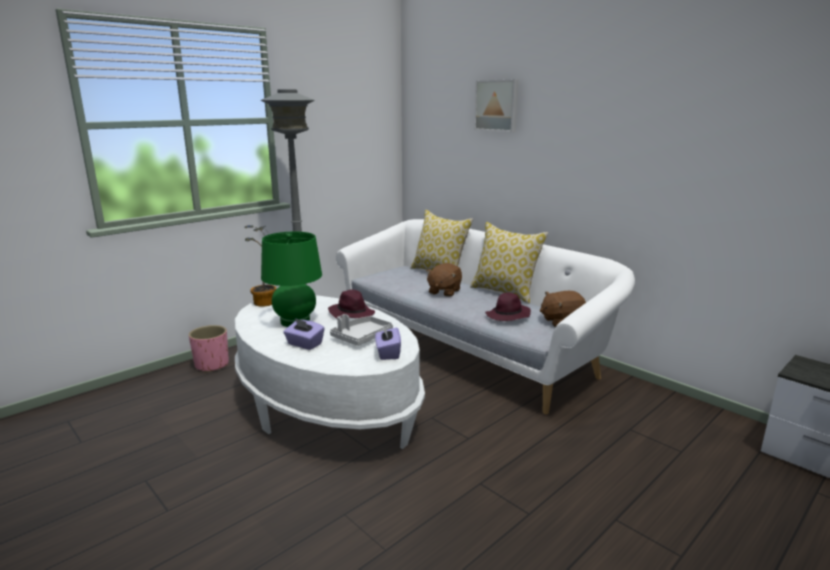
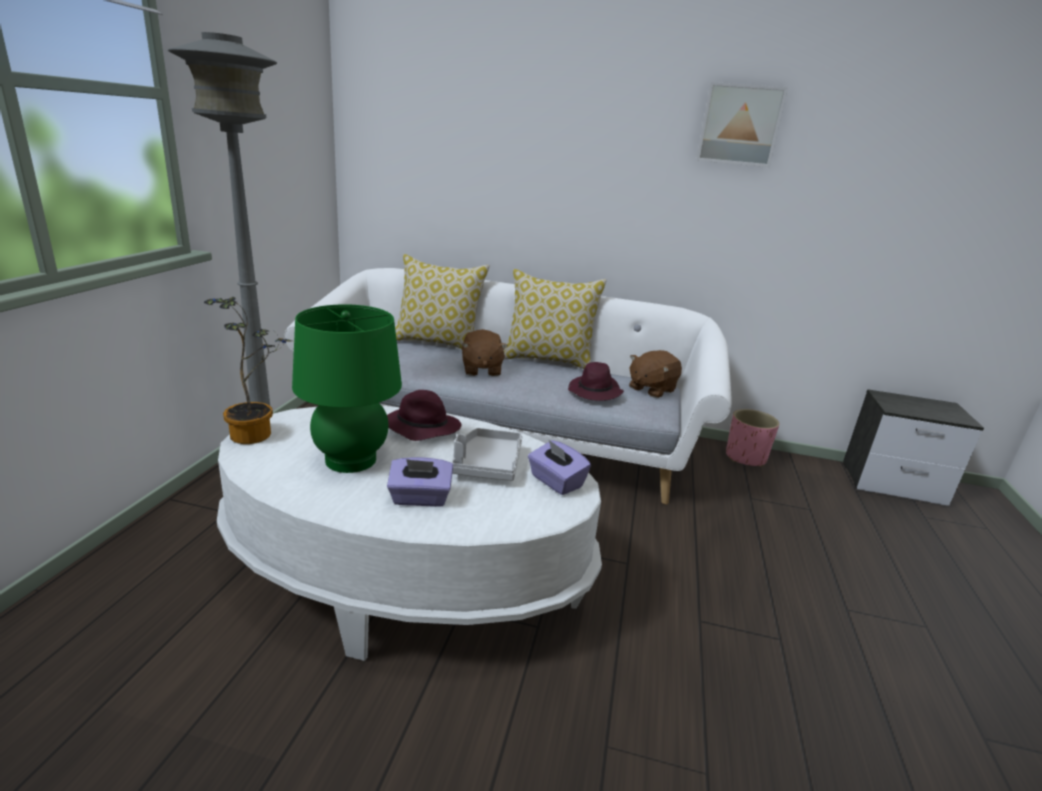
camera: 35 degrees left, 5 degrees up
(212, 365) = (130, 565): pink planter -> pink planter (745, 457)
(497, 105) = (513, 106): picture -> picture (739, 125)

